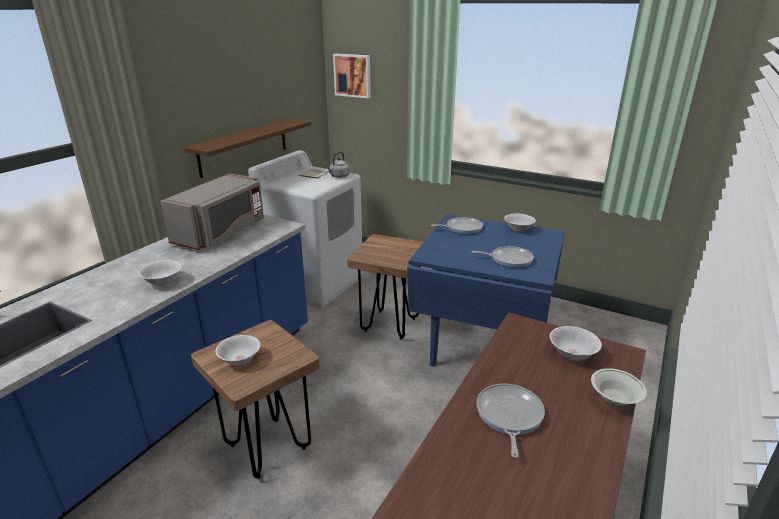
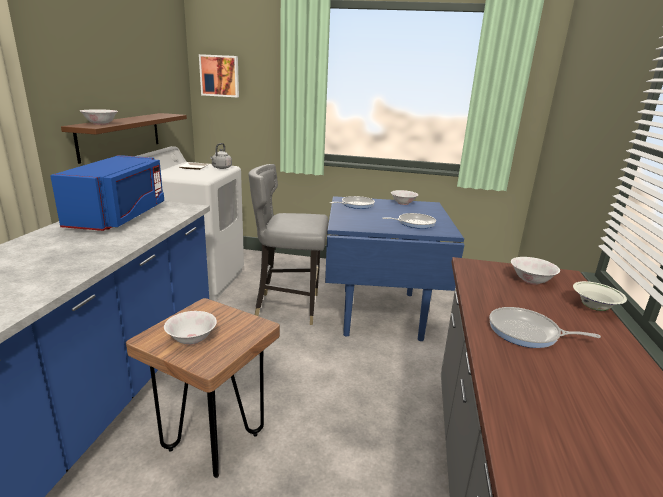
camera: 20 degrees left, 5 degrees down
(163, 282) = (75, 263): white bowl -> white bowl (101, 124)
(221, 233) = (119, 217): grey microwave -> blue microwave
(390, 324) = (289, 307): brown stool -> grey chair
(508, 416) = (527, 332): frying pan -> frying pan turned 60 degrees counterclockwise

